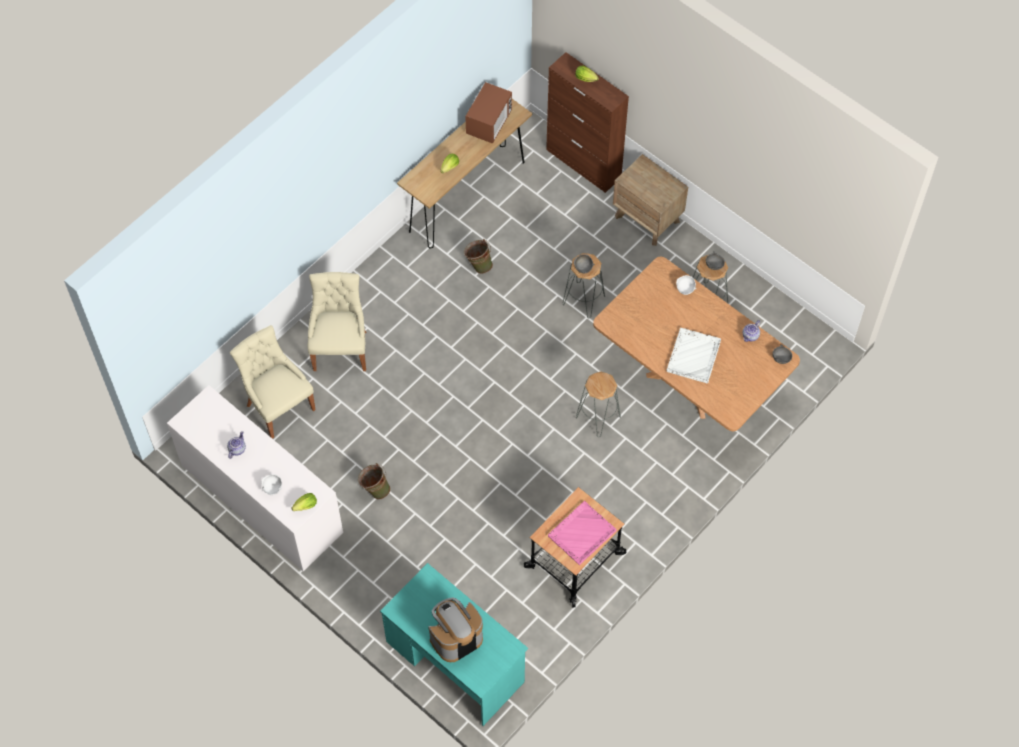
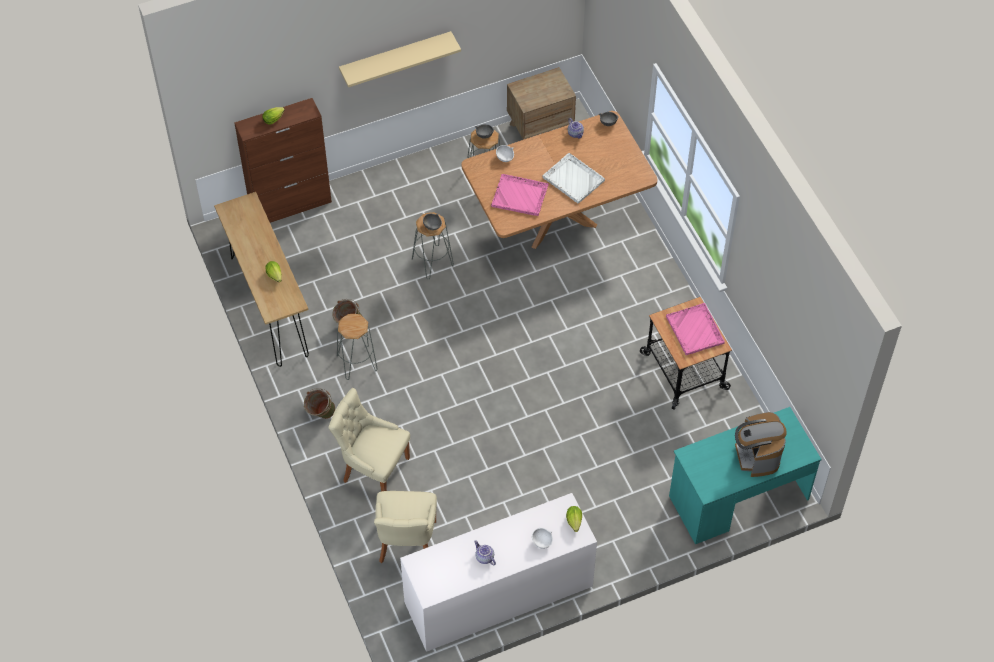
camera: 65 degrees left, 5 degrees down
(278, 406) = (406, 544): beige chair -> beige chair turned 75 degrees counterclockwise
(375, 489) = (537, 496): green bucket -> green bucket (320, 415)
(489, 123) = (246, 227): microwave -> none
(597, 417) = (555, 299): grey stool -> grey stool (356, 363)
(647, 219) = (377, 183): brown nightstand -> brown nightstand (540, 129)
(647, 320) = (520, 196): none -> pink tray
(703, 135) = (395, 57): none -> beige shelf

